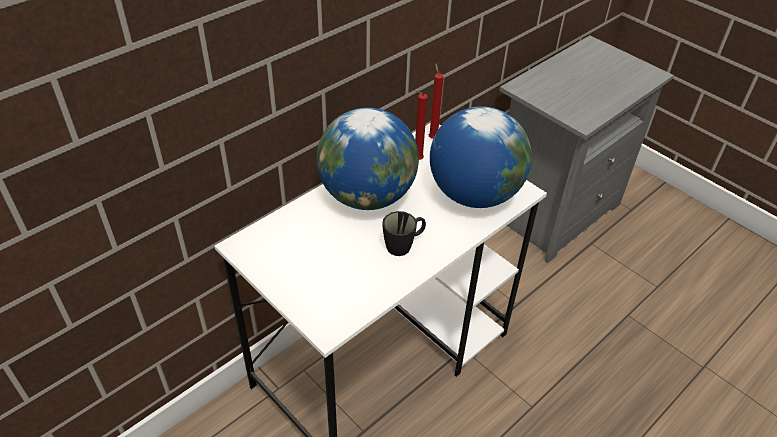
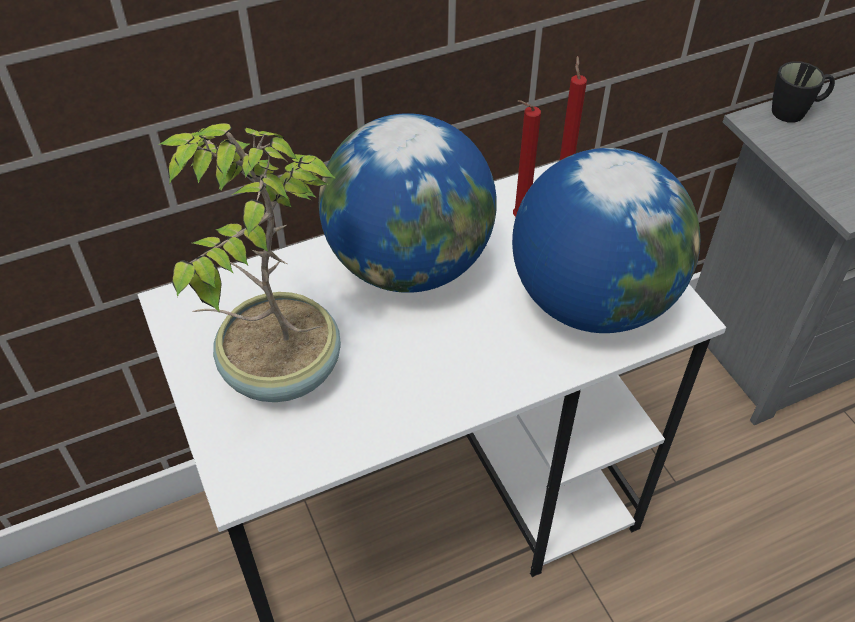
camera: 20 degrees right, 5 degrees up
(320, 267) = (278, 370): none -> potted plant
(404, 245) = (431, 365): black mug -> black mug (795, 111)

